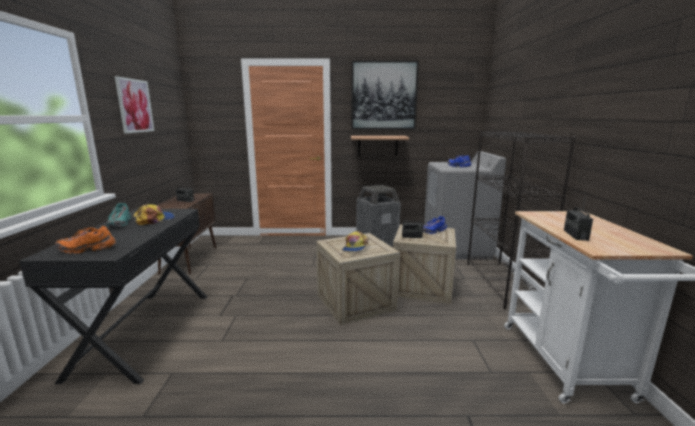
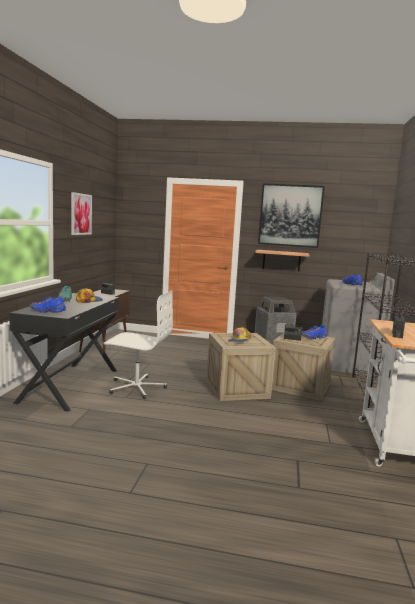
camera: 10 degrees right, 5 degrees down
(87, 249) = (48, 311): orange shoe -> blue shoe
(234, 320) = (136, 387): none -> white office chair

